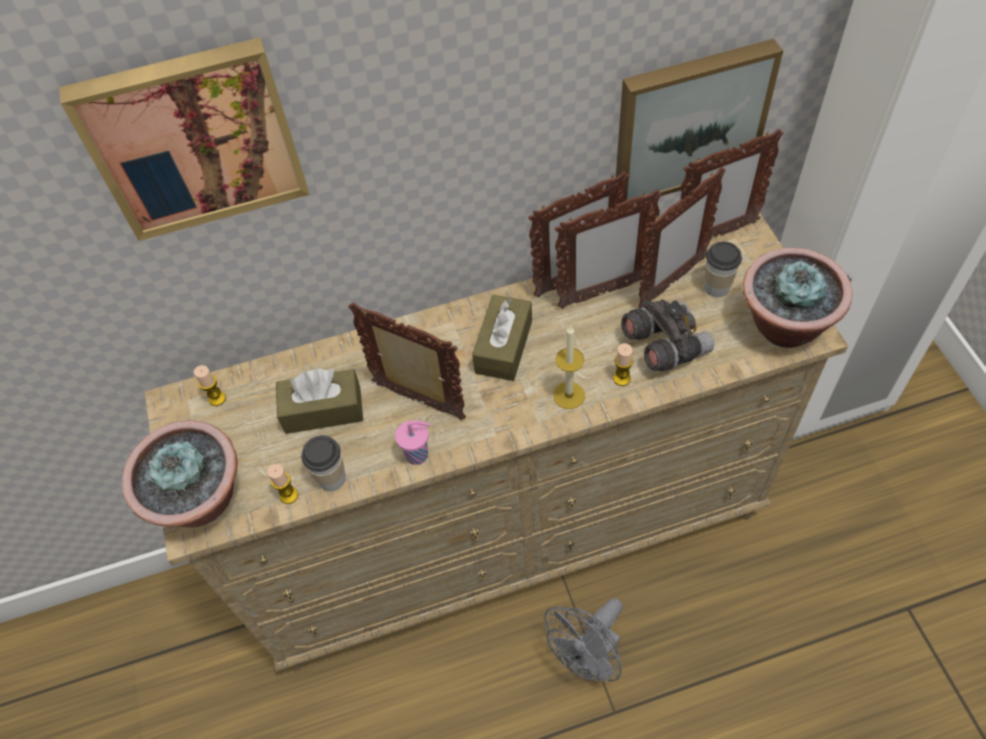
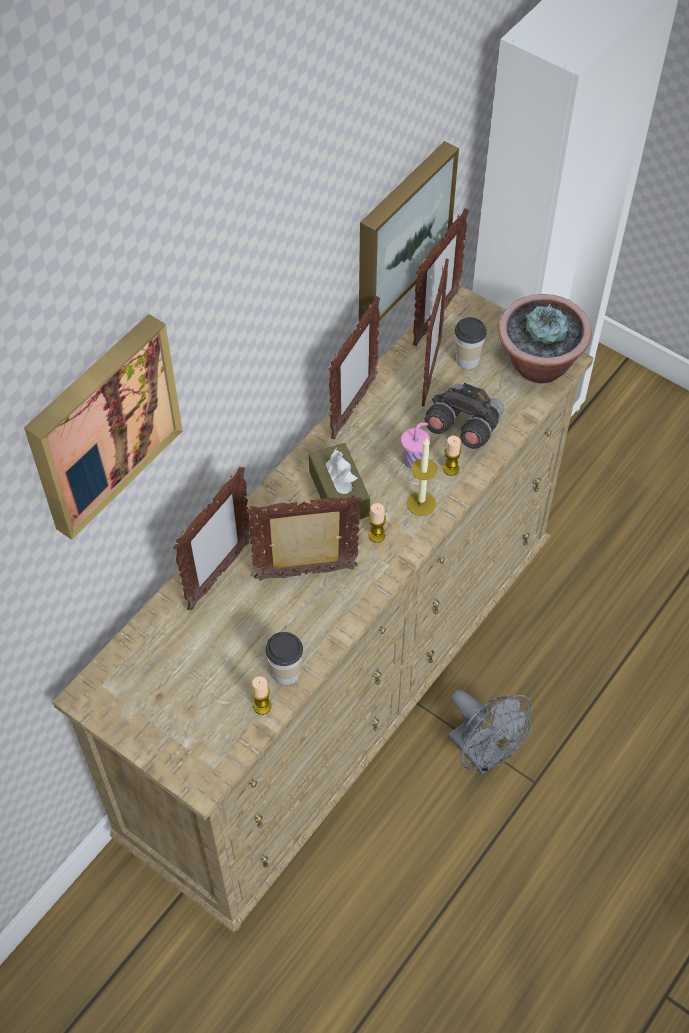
camera: 40 degrees left, 0 degrees up
(201, 501) = (191, 754): potted plant -> none
(217, 398) = (127, 669): candle -> candle (376, 535)
(323, 410) = (231, 625): brown tissue box -> none
(418, 455) = (341, 614): pink cup -> pink cup (414, 461)
(587, 657) = (483, 753): grey fan -> grey fan turned 45 degrees counterclockwise
(602, 293) = (383, 409): picture frame -> picture frame (219, 575)

